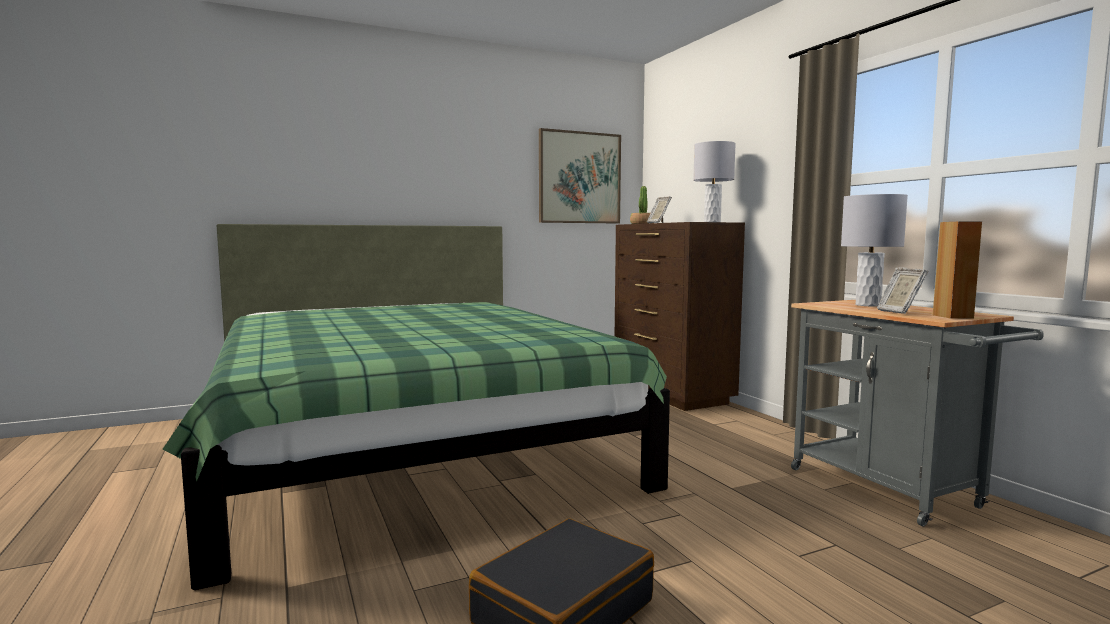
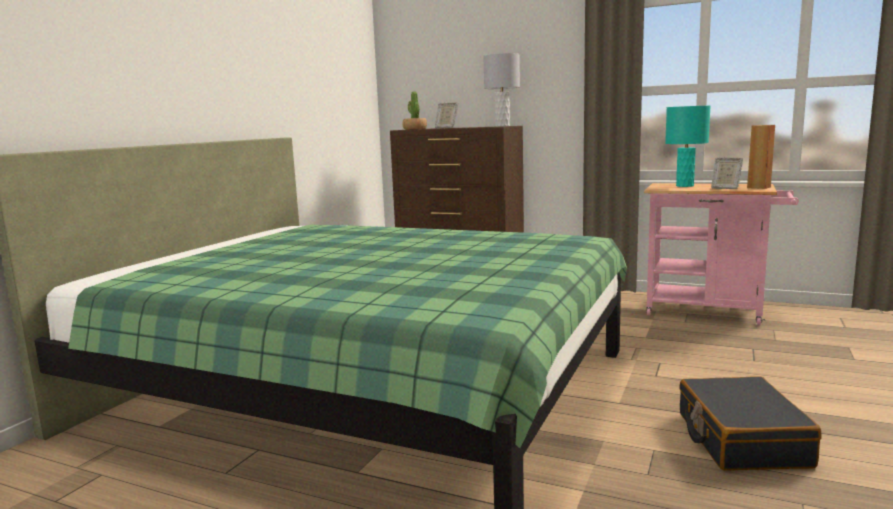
camera: 40 degrees left, 5 degrees up
(579, 178) = (337, 81): picture -> none
(868, 305) = (685, 186): grey table lamp -> turquoise table lamp
(892, 491) = (712, 312): grey cart -> pink cart

